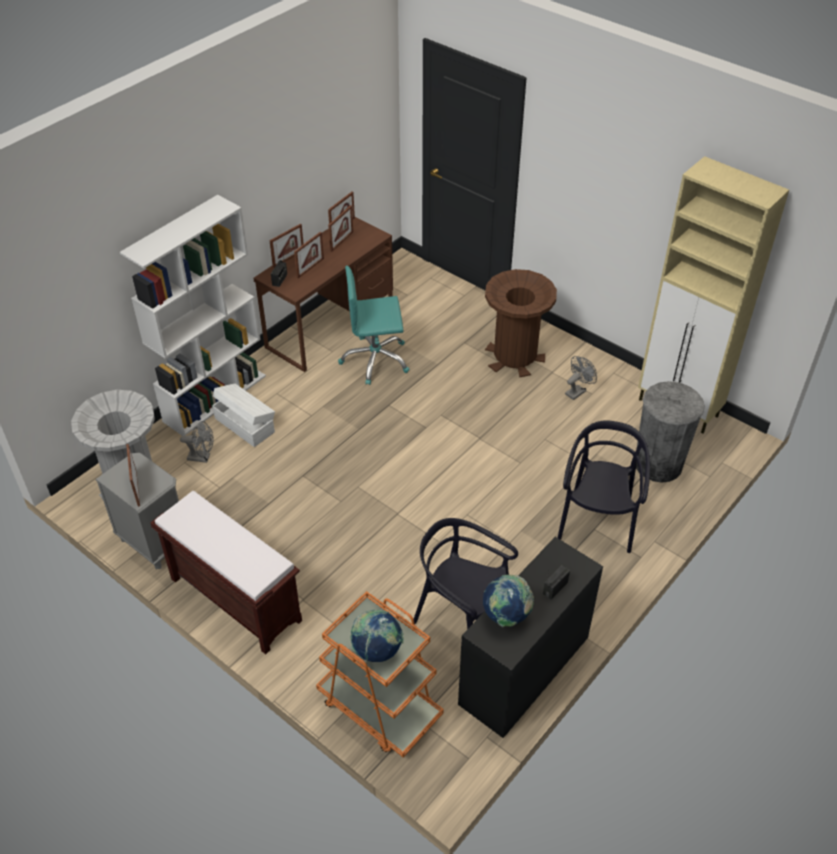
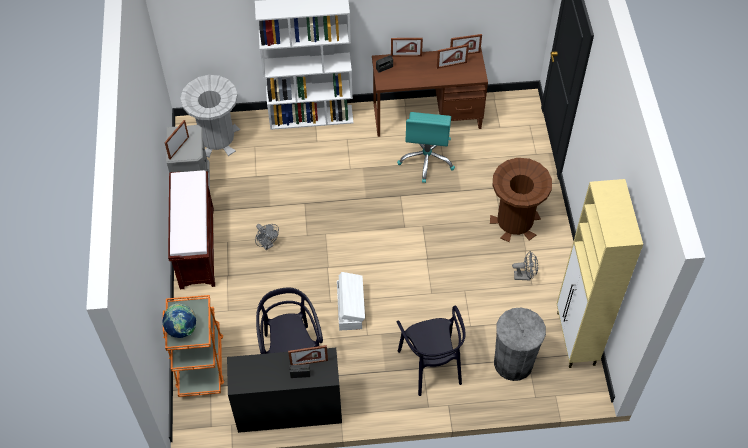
camera: 45 degrees right, 10 degrees up
(202, 457) = (266, 150): grey fan -> grey fan (267, 244)
(245, 424) = (309, 146): white storage box -> white storage box (350, 308)
(310, 268) = (411, 72): picture frame -> picture frame (309, 362)
(375, 360) = (427, 159): turquoise office chair -> turquoise office chair turned 120 degrees counterclockwise
(506, 615) = (259, 366): globe -> none
(598, 521) = (431, 365): black chair -> black chair turned 105 degrees clockwise

